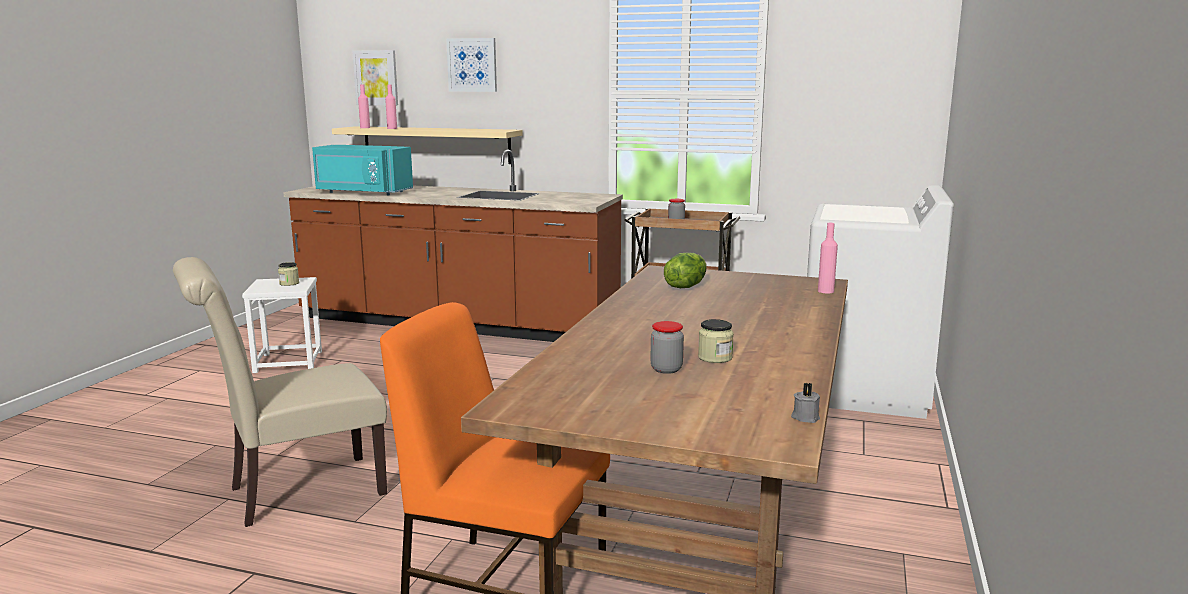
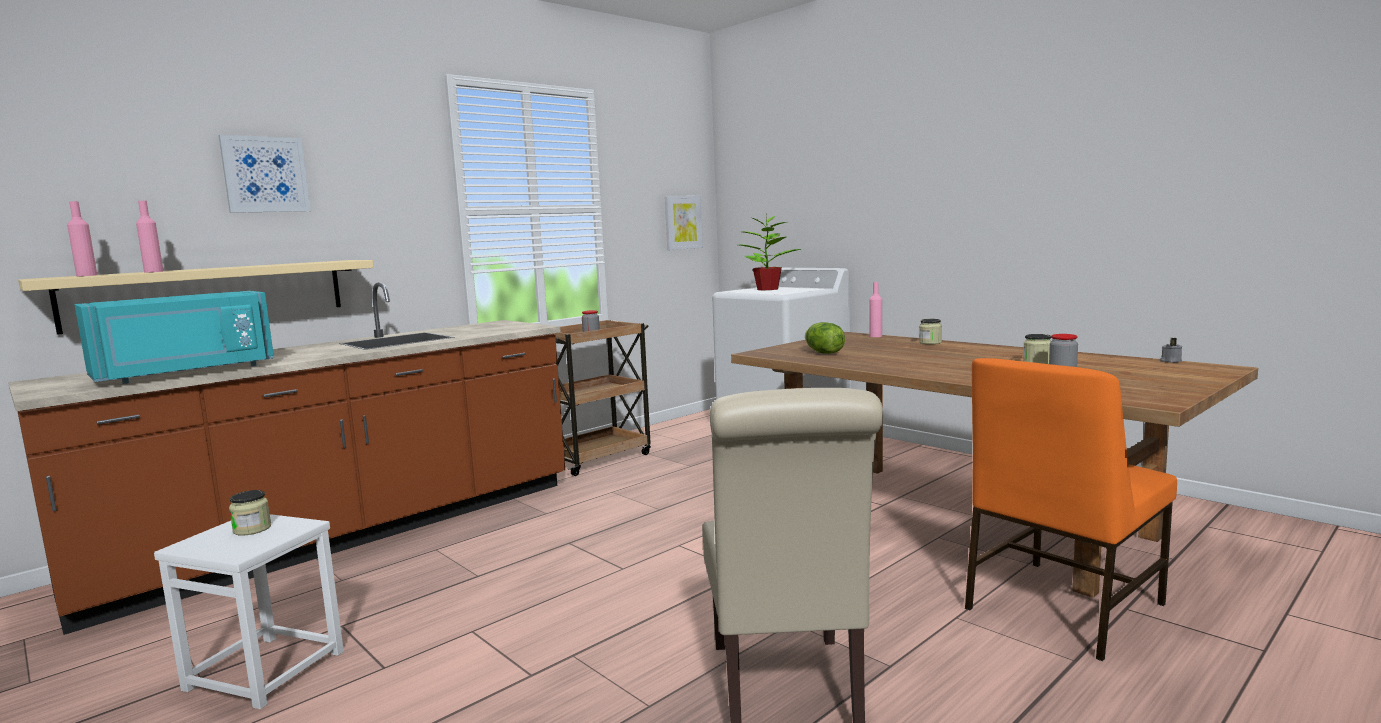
camera: 60 degrees left, 5 degrees down
(376, 78) = (68, 193): picture -> picture (683, 222)
(808, 312) = (930, 342): none -> jar
(871, 210) = (767, 289): none -> potted plant

